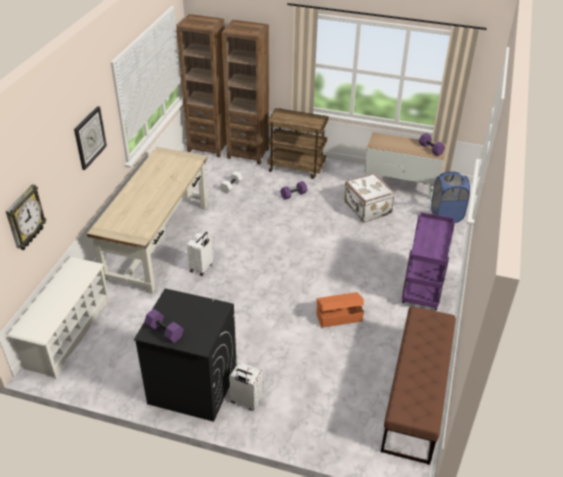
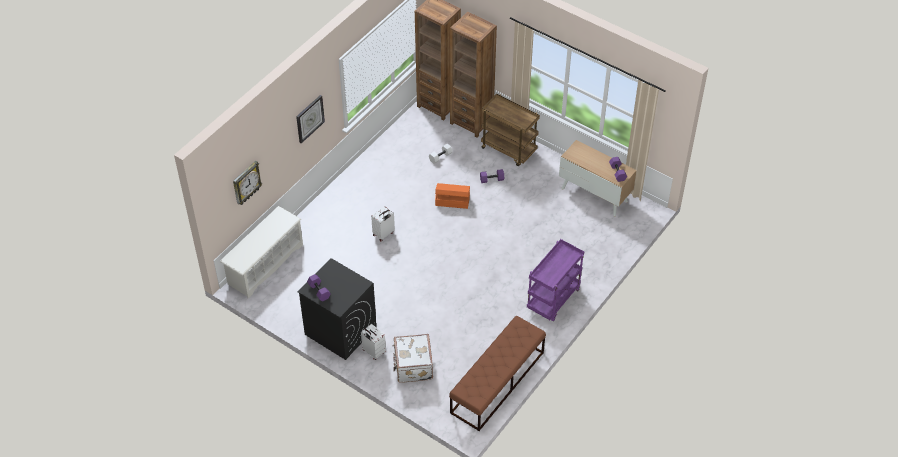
camera: 20 degrees right, 10 degrees up
(157, 241) = (357, 199): beige desk -> none
(338, 317) = (472, 306): orange storage box -> orange storage box (452, 201)
(367, 208) = (550, 211): white suitcase -> white suitcase (412, 366)
(446, 215) = (617, 236): blue laundry basket -> none

